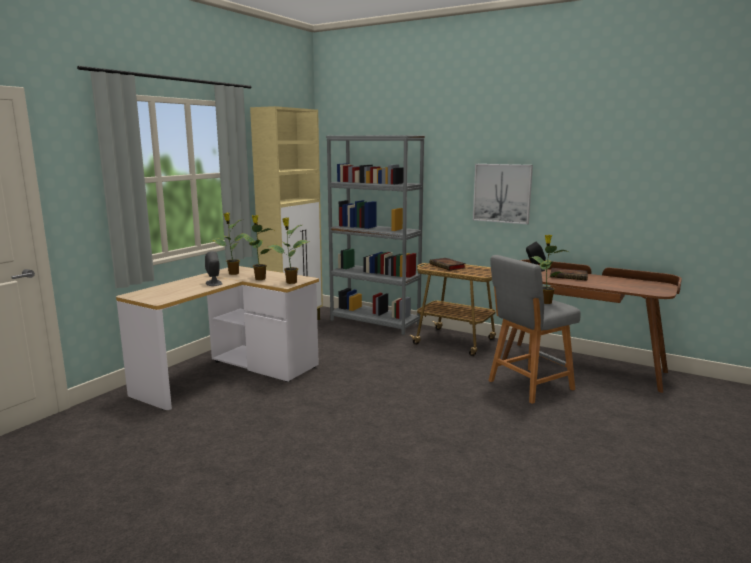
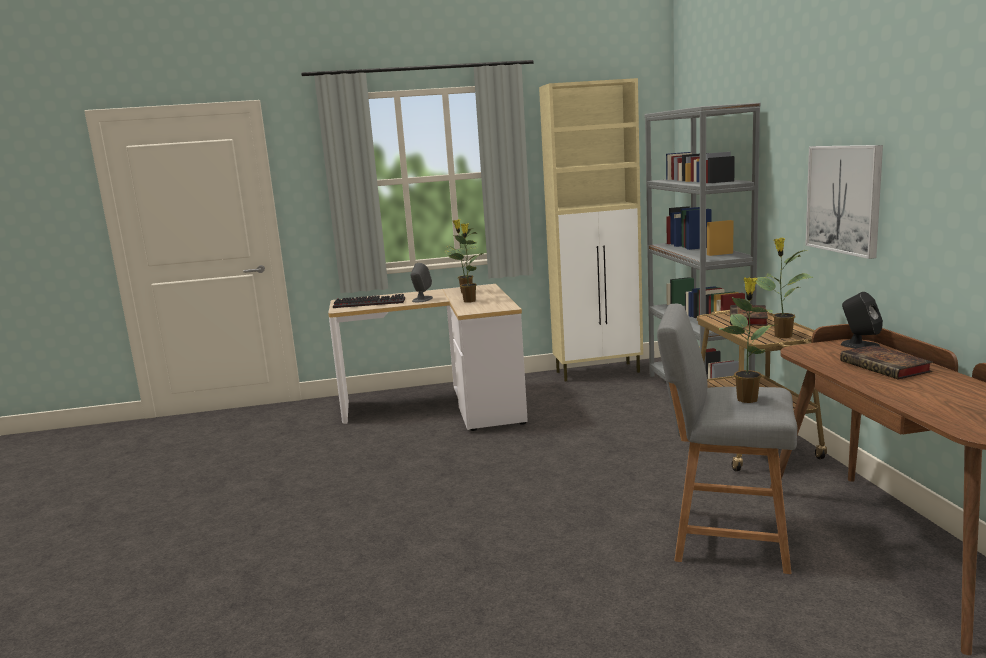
camera: 50 degrees right, 0 degrees up
(172, 292) = (371, 303): none -> keyboard
(290, 282) = (480, 309): potted plant -> potted plant (782, 336)

